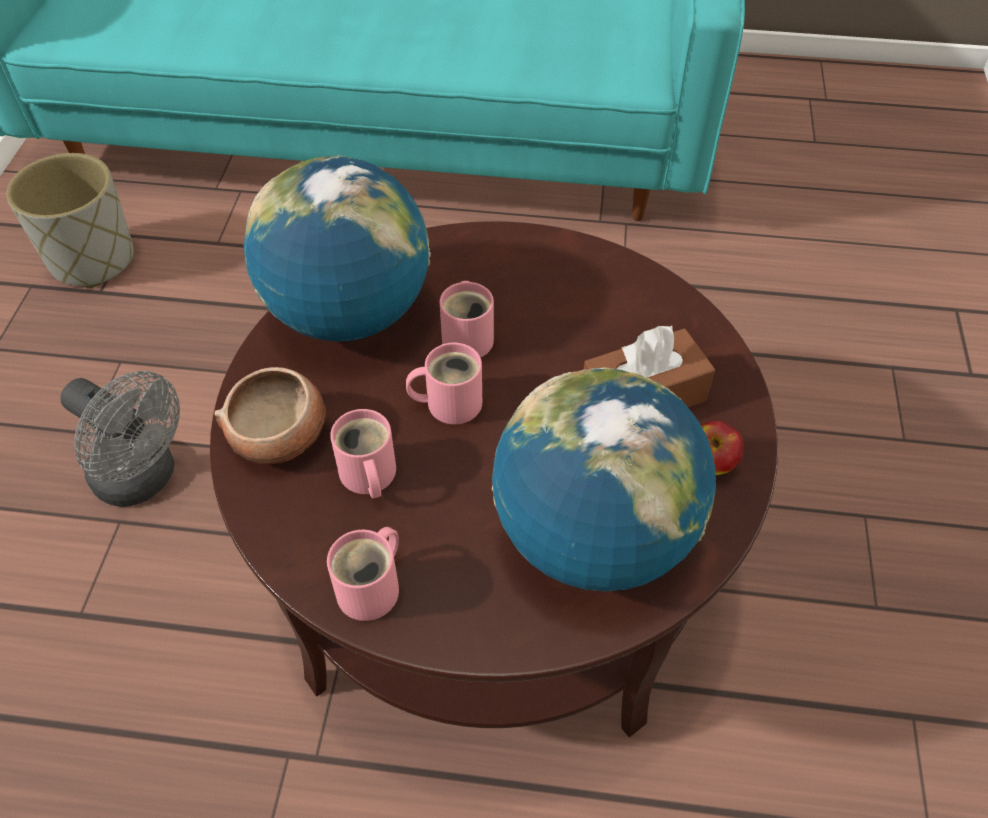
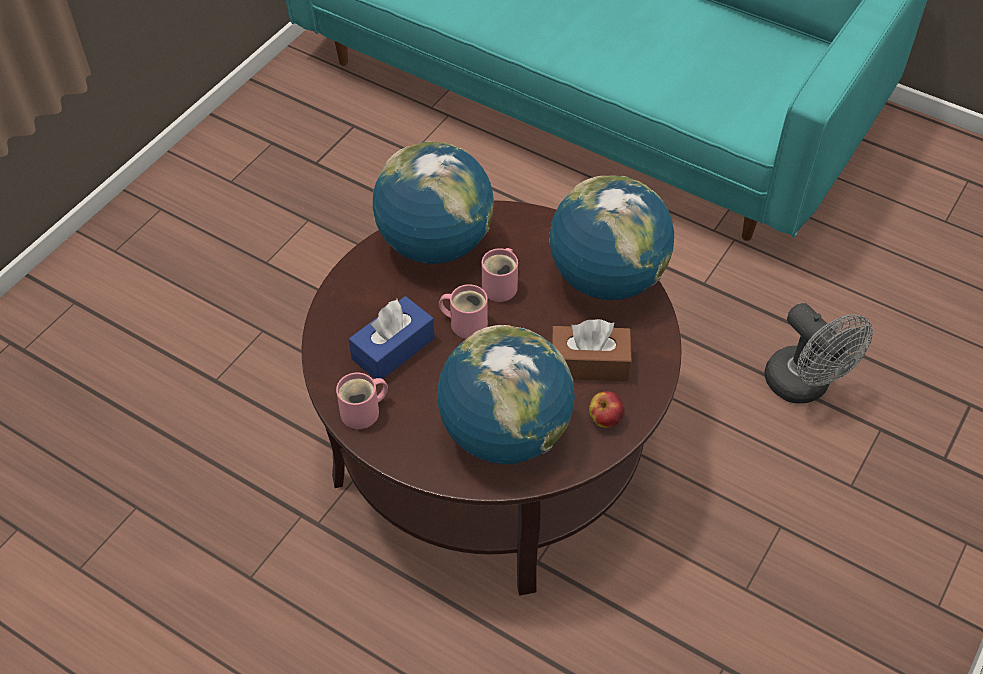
camera: 25 degrees right, 0 degrees up
(91, 260) = (320, 136): grey planter -> none
(144, 479) = (289, 308): grey fan -> grey fan (804, 386)
(281, 436) = (356, 306): bowl -> none
(367, 476) = (393, 348): pink mug -> blue tissue box
(596, 283) = (606, 279): none -> globe

